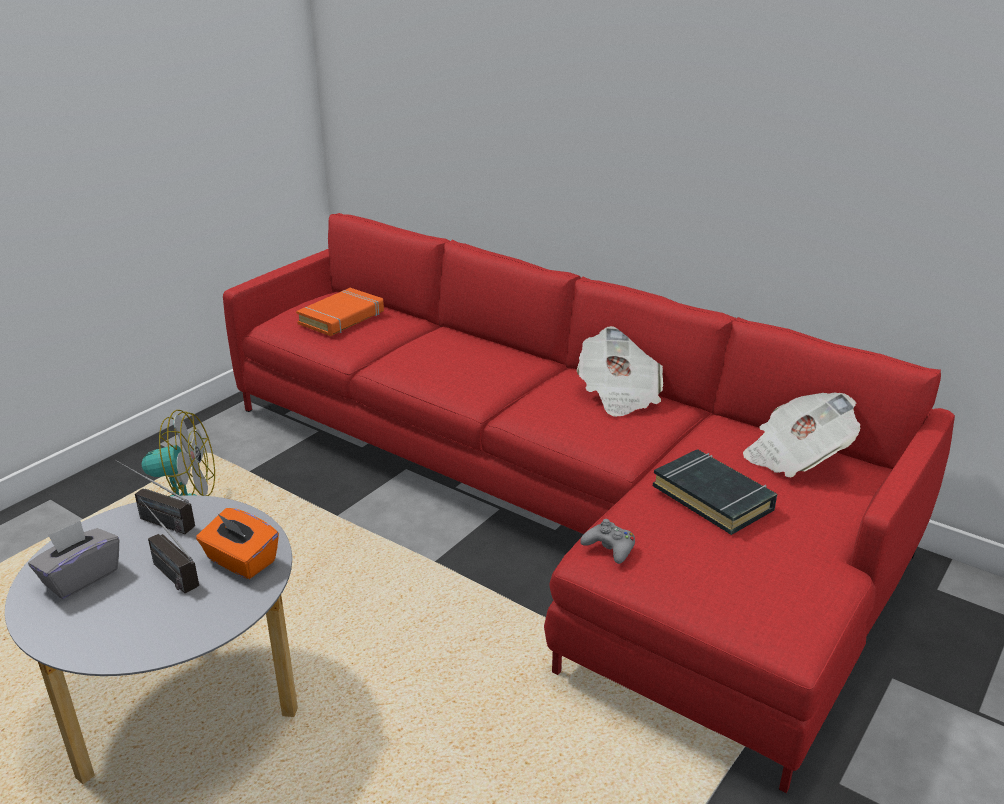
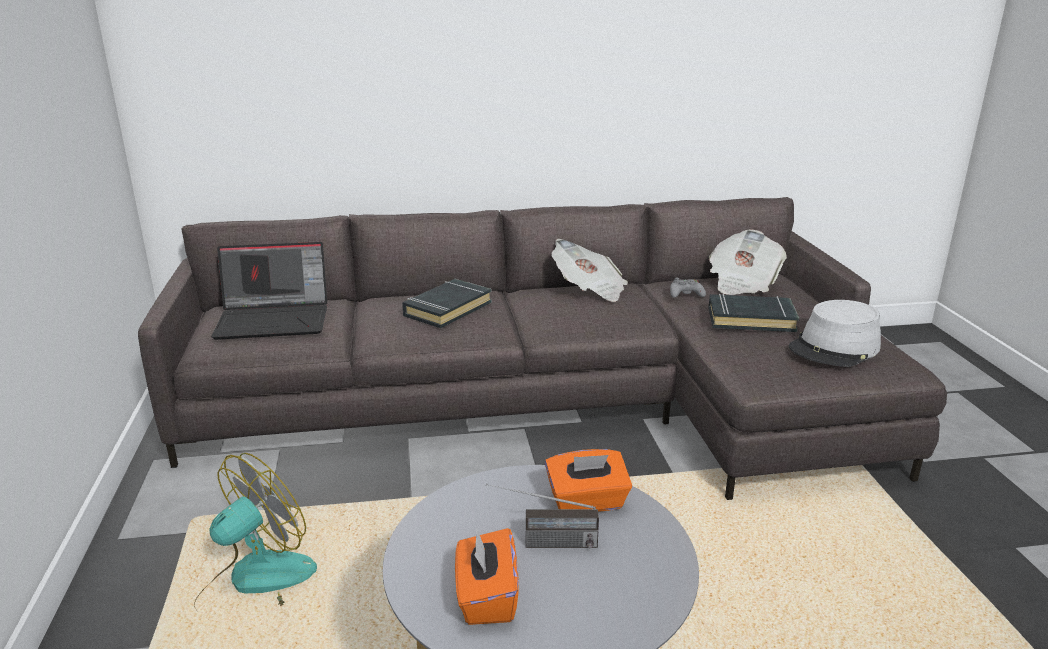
camera: 45 degrees left, 5 degrees down
(81, 577) = (486, 598): grey tissue box -> orange tissue box
(154, 519) = (449, 521): radio -> none
(342, 318) = (275, 319): orange book -> laptop
(466, 360) = (447, 309): none -> black book
(558, 502) = (555, 405): red sofa -> grey sofa
(610, 547) = (756, 370): grey game controller -> grey game controller (685, 294)
(736, 572) = (835, 348): none -> grey hat

